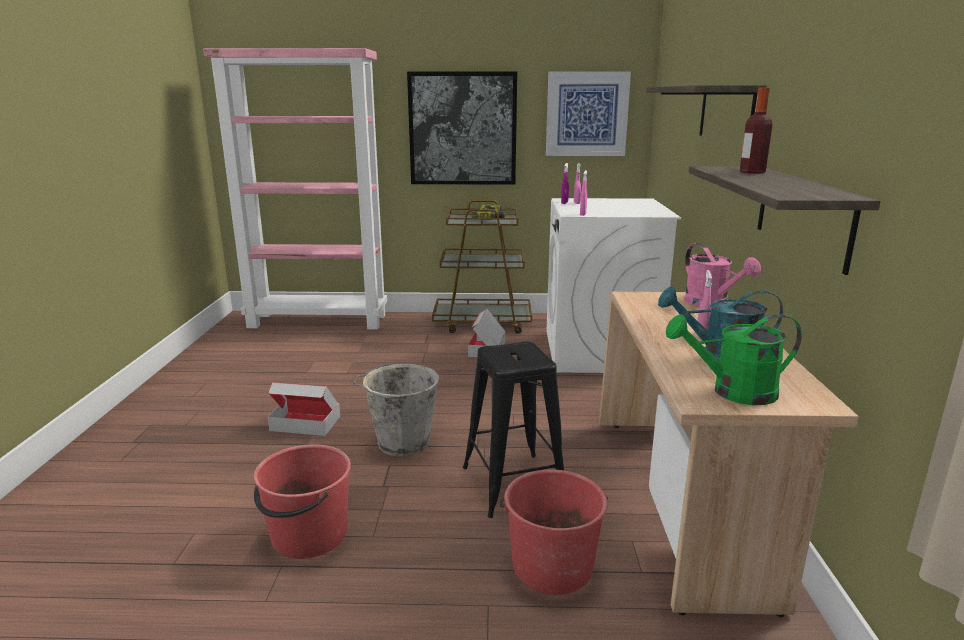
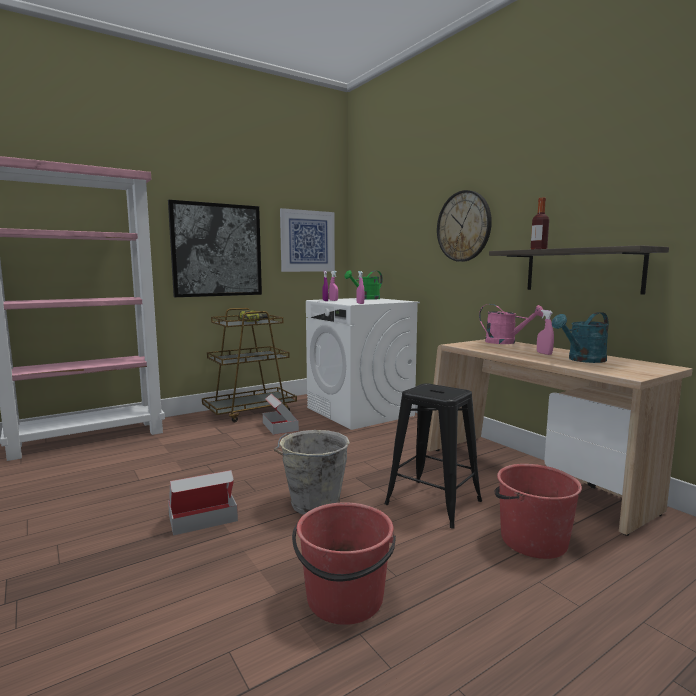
camera: 35 degrees left, 10 degrees down
(726, 113) = (463, 226): shelf -> wall clock
(733, 392) = (630, 370): green watering can -> green watering can (366, 299)

